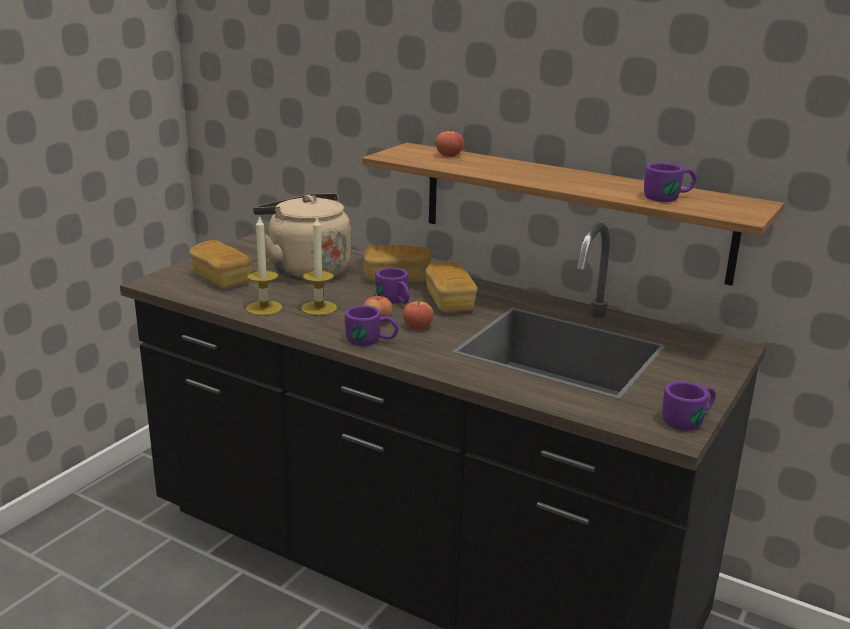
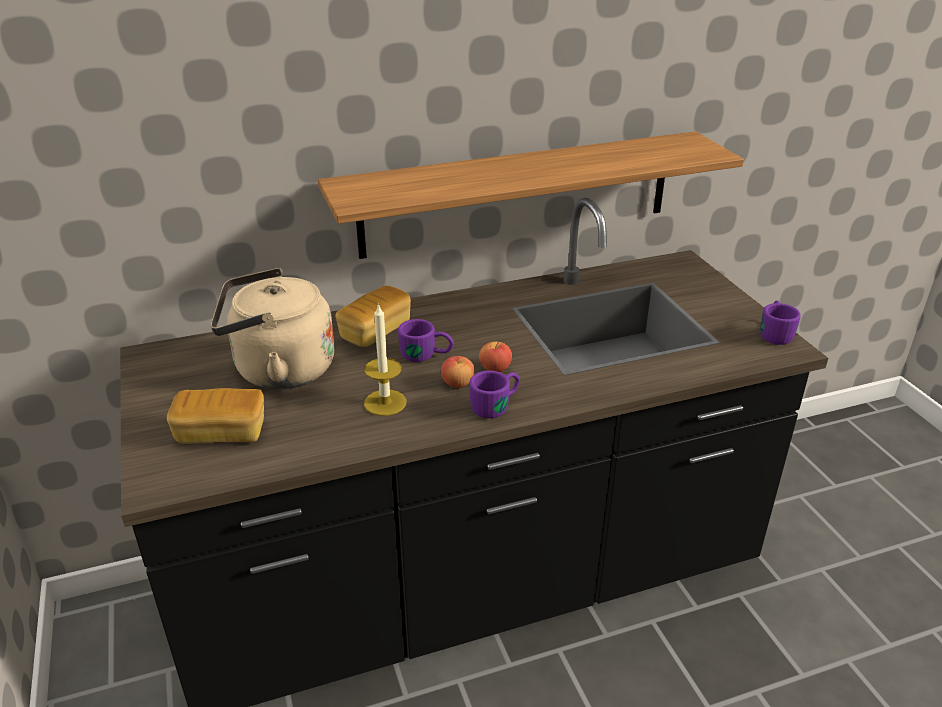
camera: 50 degrees left, 10 degrees up
(264, 308) = (340, 435): candle -> none
(449, 155) = (400, 179): apple -> none
(449, 302) = (464, 330): bread -> none
(669, 197) = (643, 156): purple mug -> none

